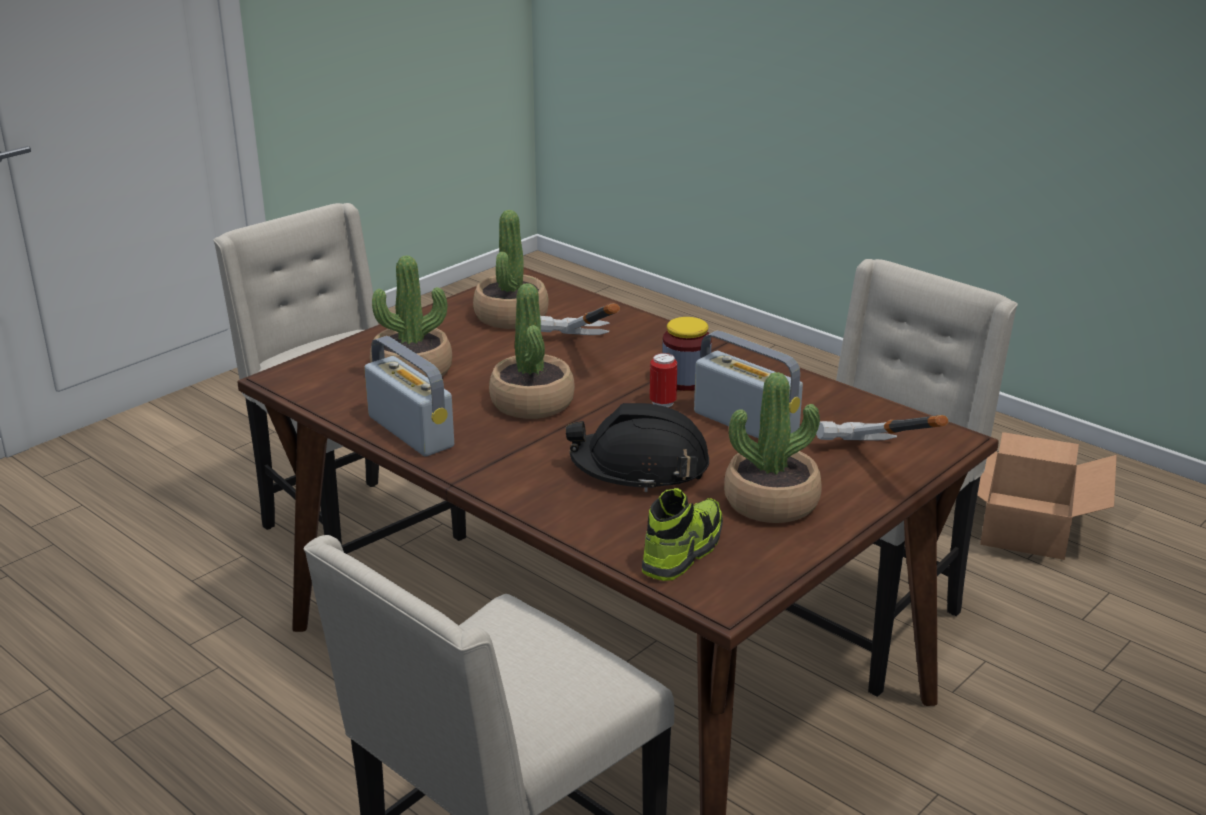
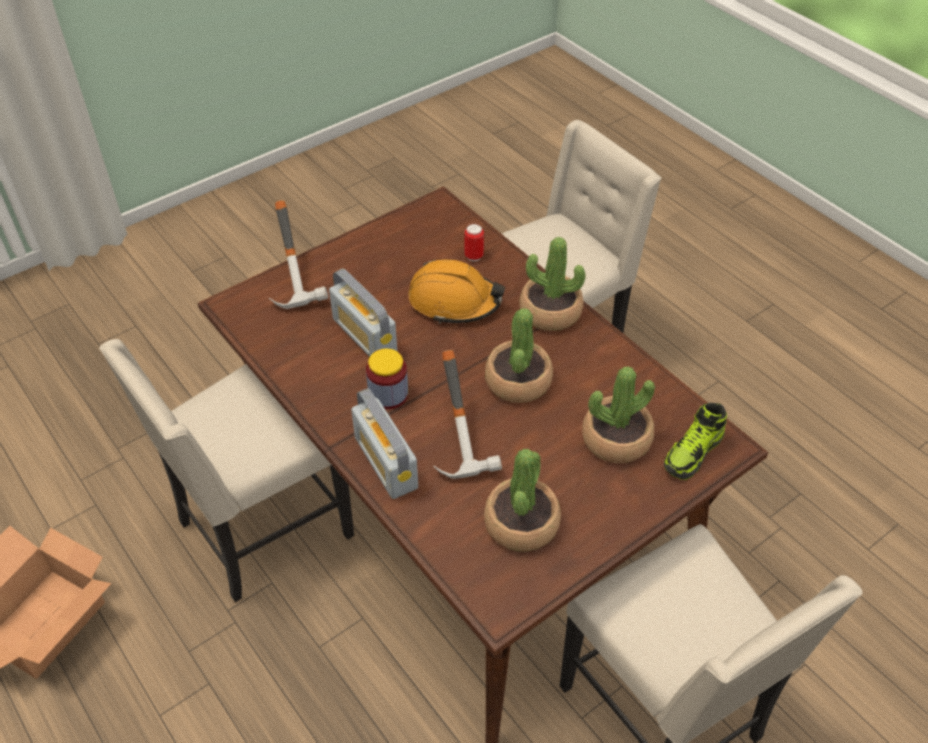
camera: 170 degrees left, 20 degrees up
(410, 431) = (612, 359): radio -> radio (386, 463)
(640, 468) = (454, 301): black hard hat -> orange hard hat
(662, 403) = (416, 368): can -> can (473, 256)
(682, 551) = (449, 234): shoe -> shoe (693, 453)
(771, 502) = (382, 263): potted plant -> potted plant (550, 312)

